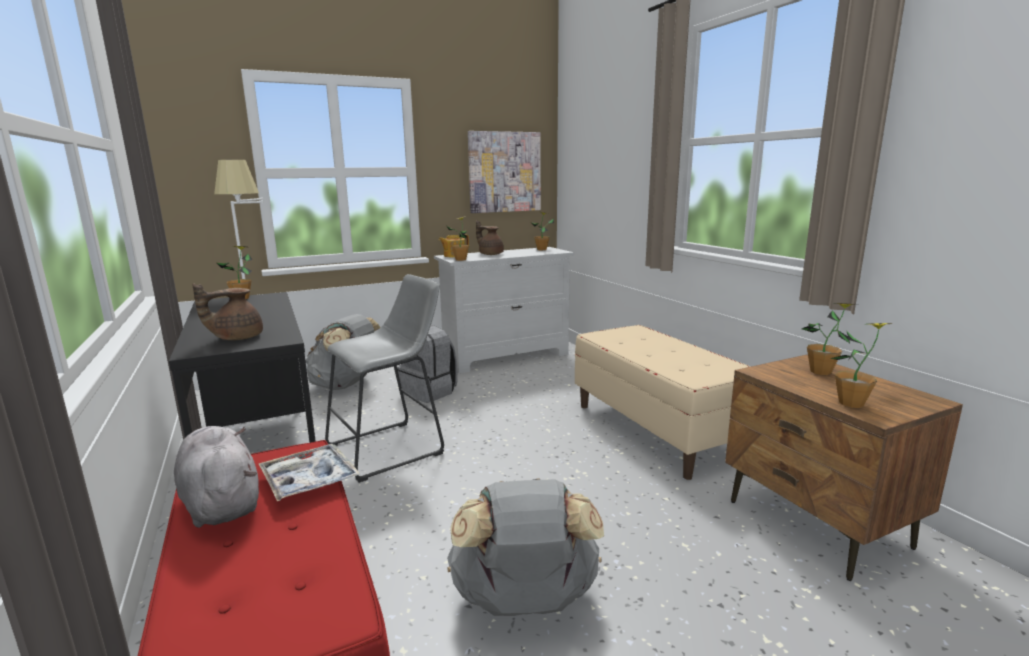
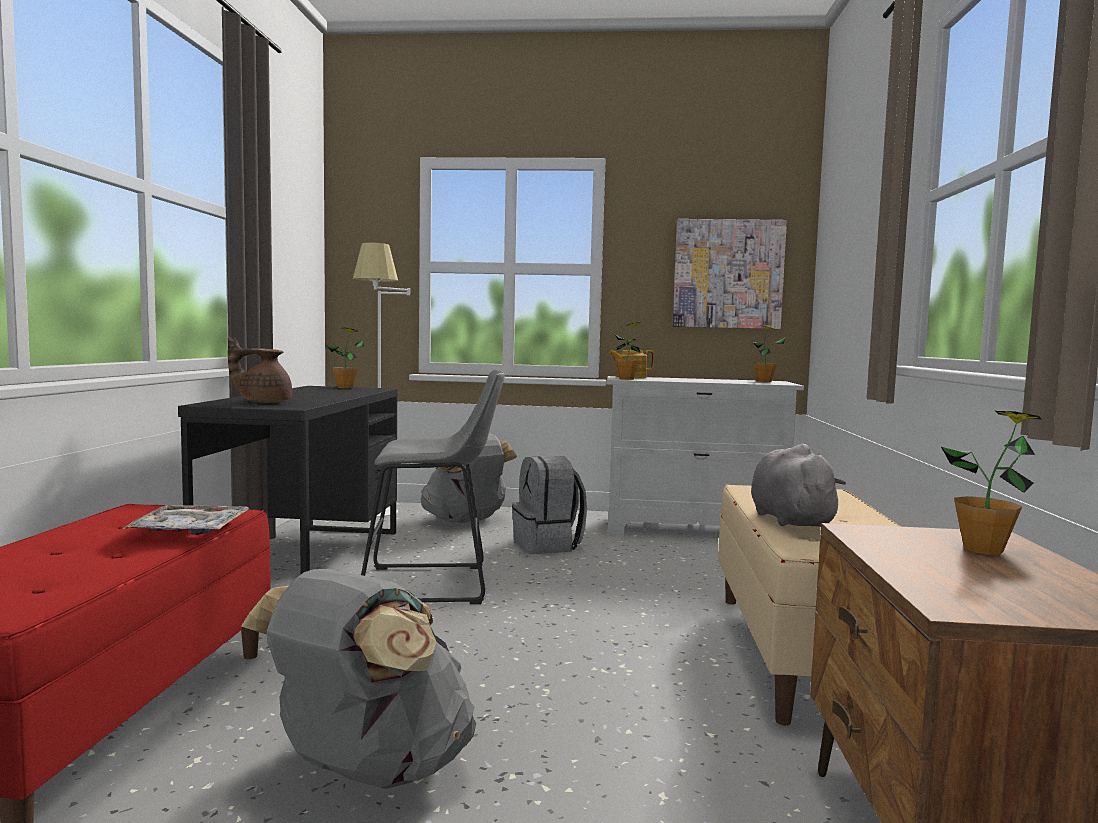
camera: 30 degrees right, 10 degrees down
(221, 502) = (102, 527): grey plush toy -> grey plush toy (789, 519)
(490, 254) = (680, 379): brown teapot -> none
(851, 403) = (942, 585): potted plant -> none

